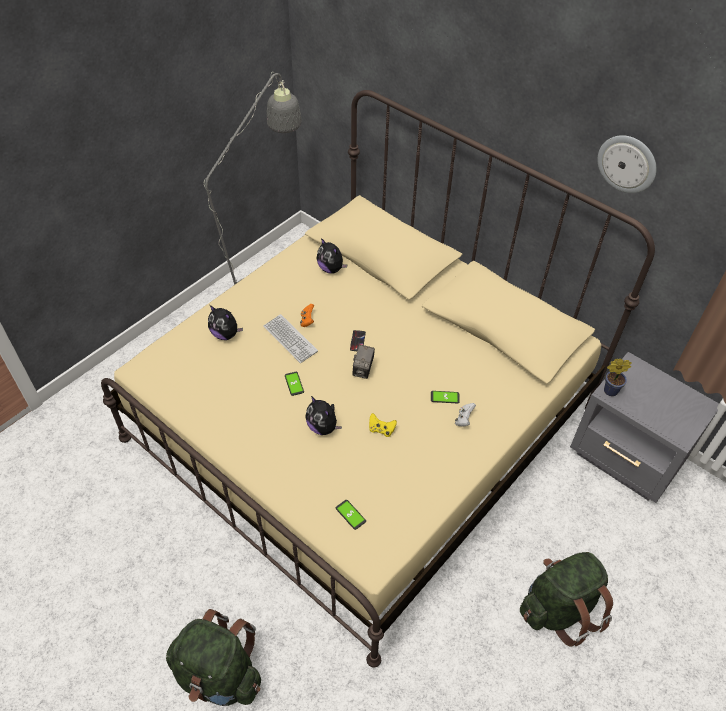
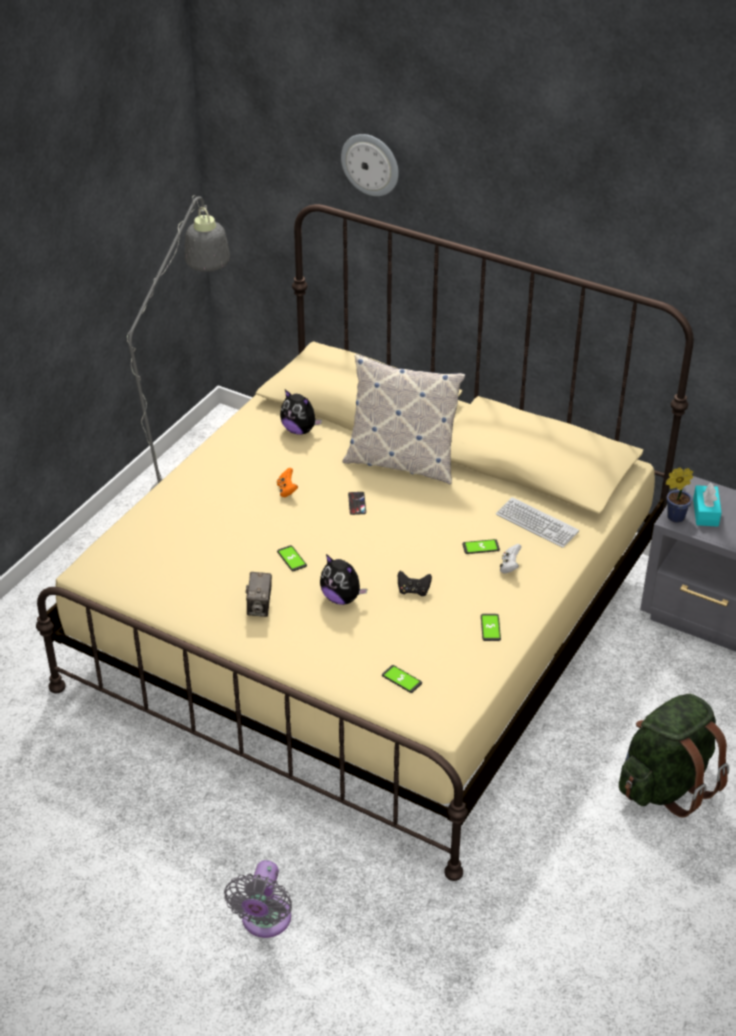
camera: 10 degrees left, 10 degrees down
(219, 675) = (264, 921): green backpack -> grey fan
(226, 334) = (187, 518): plush toy -> none
(290, 339) = (271, 513): keyboard -> keyboard (537, 524)
(363, 370) = (373, 533): camera -> camera (260, 607)
(381, 430) = (413, 590): yellow game controller -> black game controller
(401, 309) = (401, 462): none -> pillow
(434, 476) = (490, 628): none -> phone
(627, 163) = (644, 241): wall clock -> wall clock (370, 164)
(636, 390) = (705, 512): none -> turquoise tissue box

